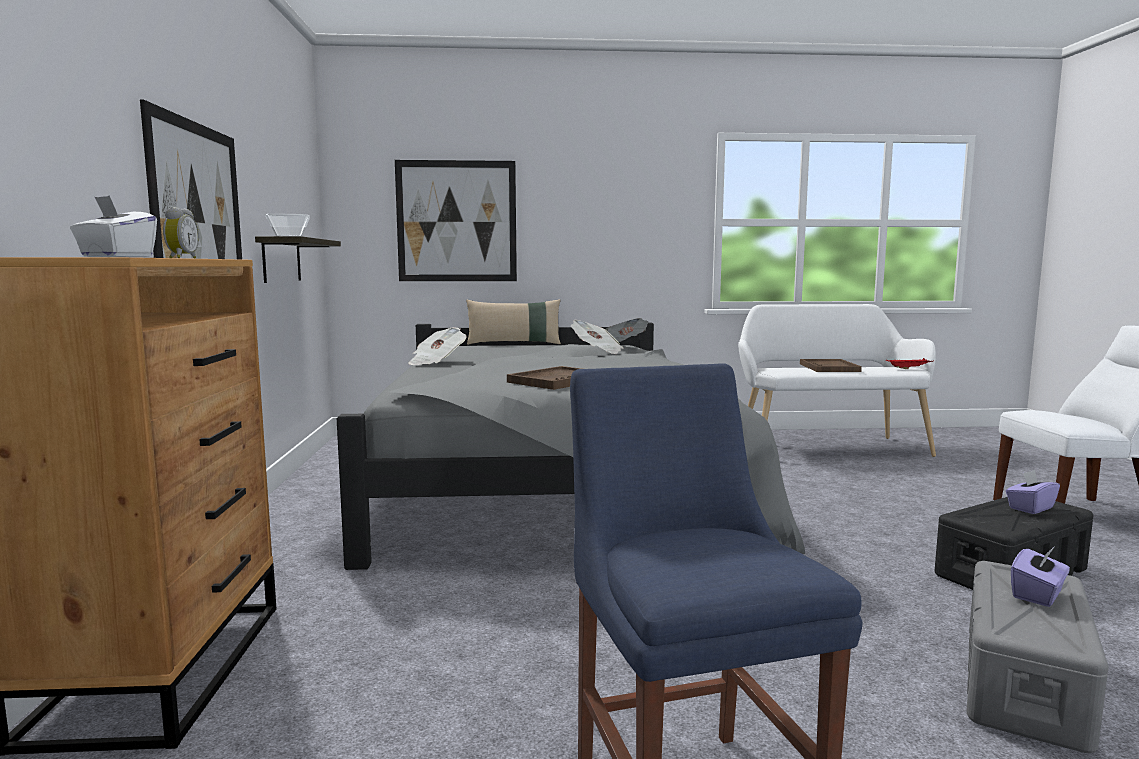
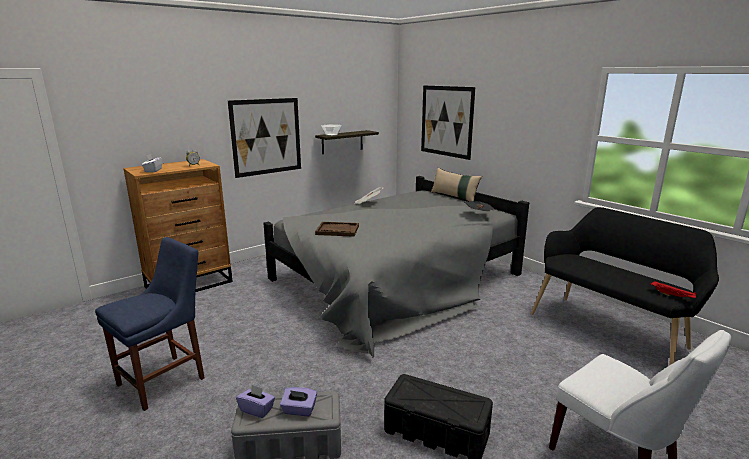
camera: 55 degrees right, 10 degrees up
(597, 351) = (440, 216): newspaper -> none
(826, 446) = (611, 329): white bench -> black bench
(829, 368) = (608, 271): brown tray -> none
(1030, 508) = (453, 403): purple tissue box -> purple tissue box (257, 409)

